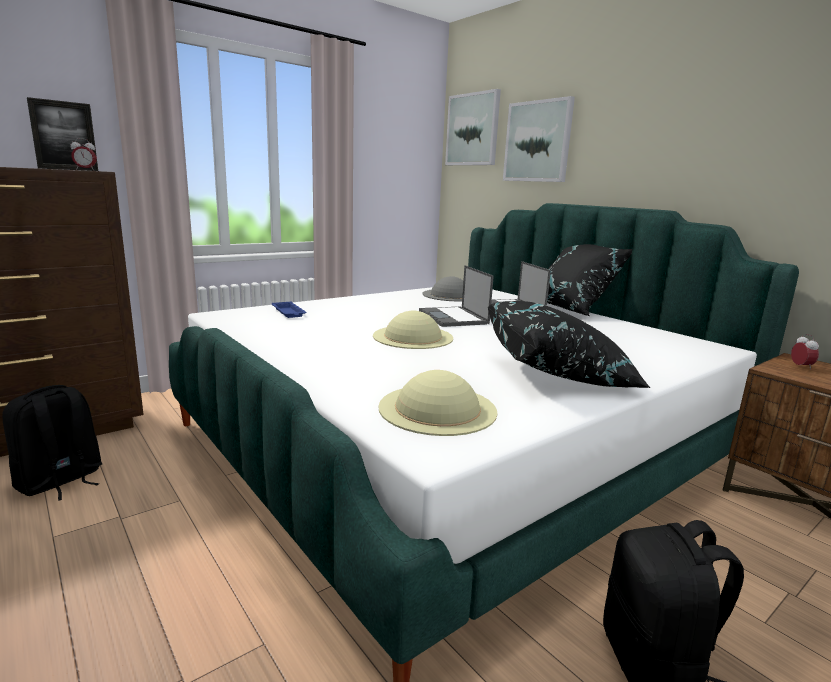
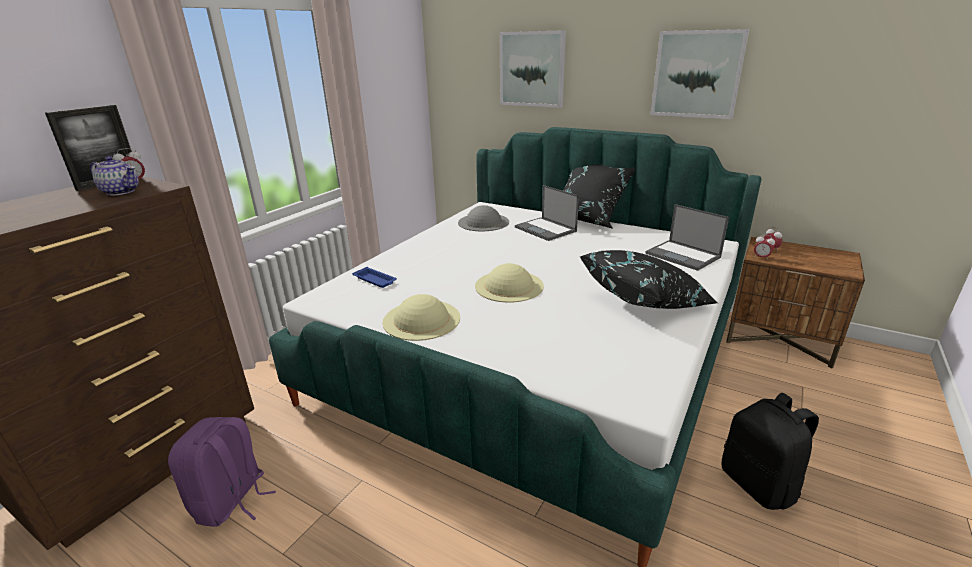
camera: 20 degrees left, 10 degrees up
(60, 481) = (231, 501): black backpack -> purple backpack
(61, 169) = (121, 191): none -> teapot
(437, 408) = (605, 362): beige hat -> beige hat (421, 319)
(453, 317) = (515, 252): laptop -> laptop (683, 255)
(473, 129) = (460, 53): picture -> picture (697, 74)
(778, 371) = (761, 257): none -> alarm clock

